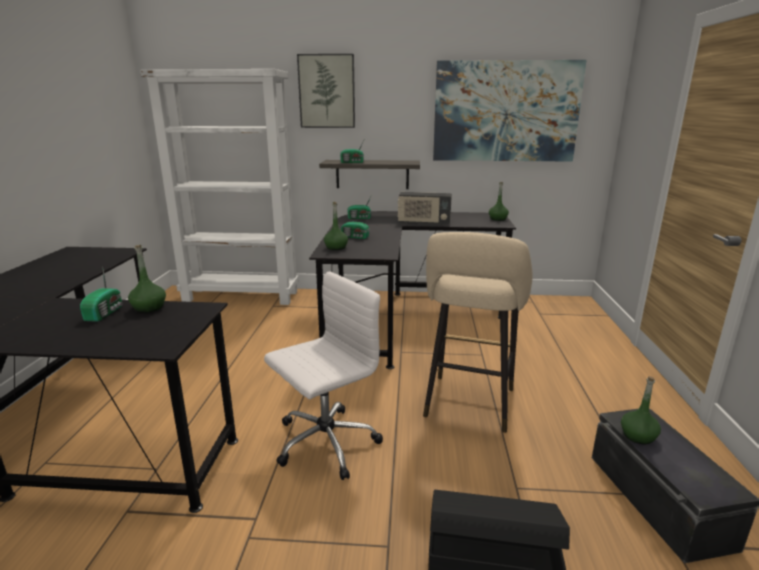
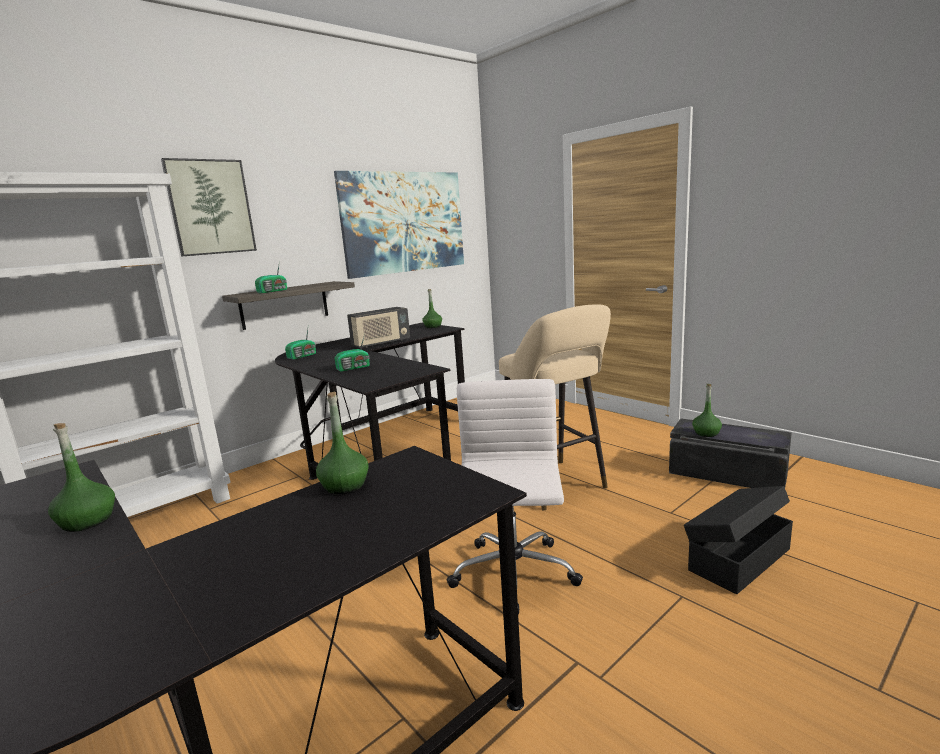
camera: 45 degrees left, 5 degrees down
(105, 313) = (304, 514): radio -> none
(336, 247) = (365, 379): green bottle -> green bottle (88, 521)

